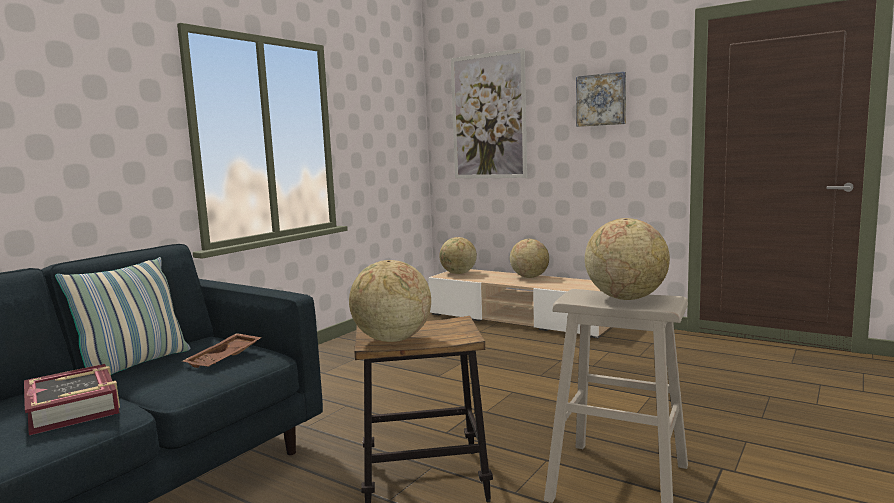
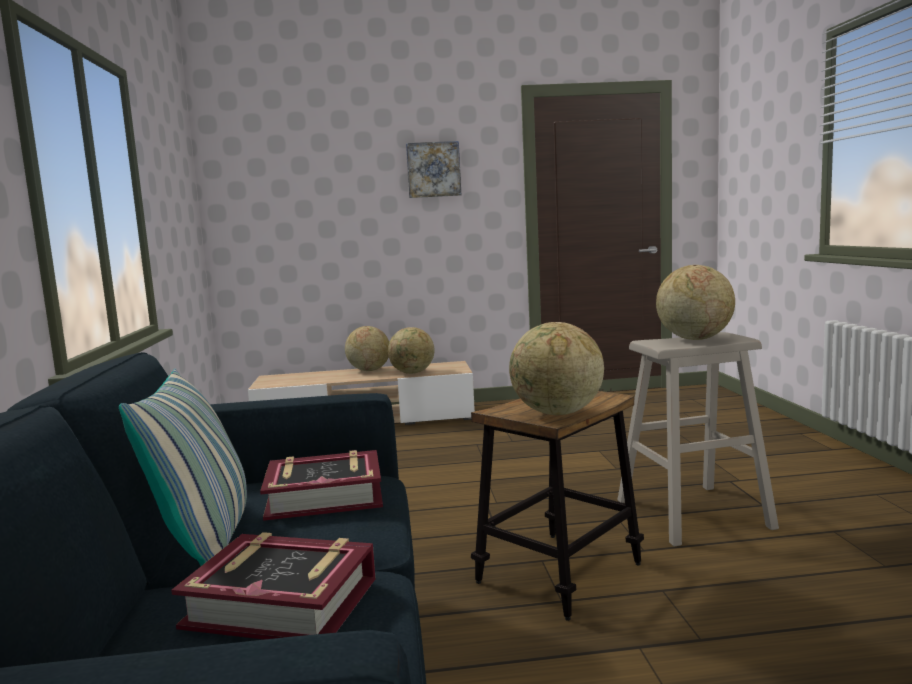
camera: 40 degrees left, 0 degrees up
(225, 359) = (325, 496): brown tray -> book
(458, 273) = (277, 380): globe -> globe (412, 373)
(488, 116) = (293, 185): picture -> none

